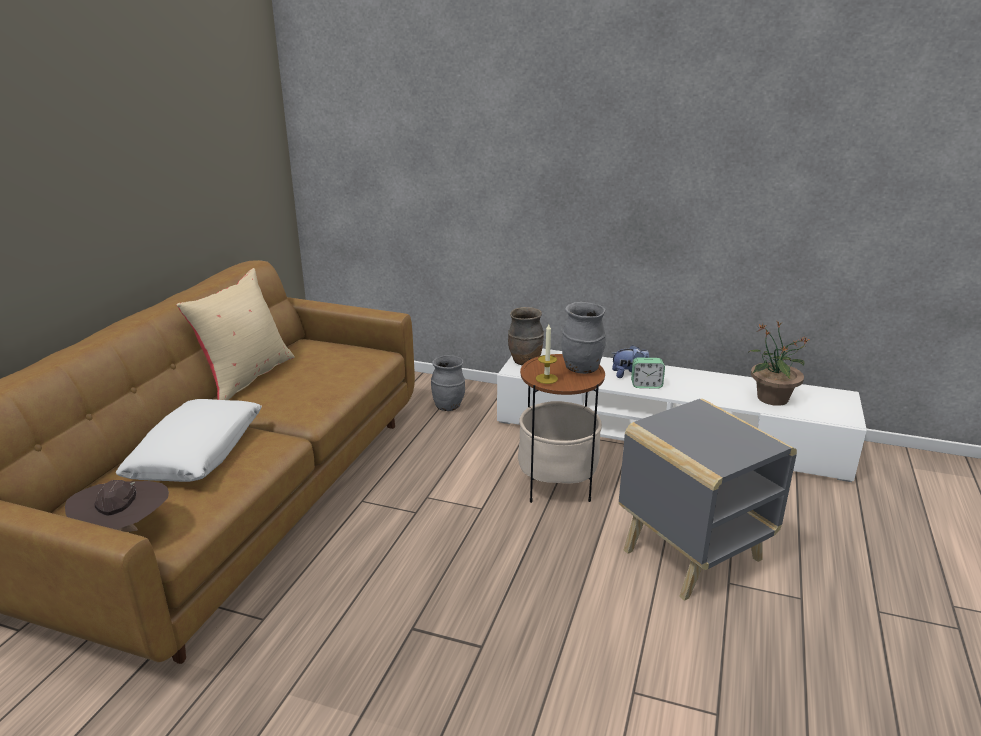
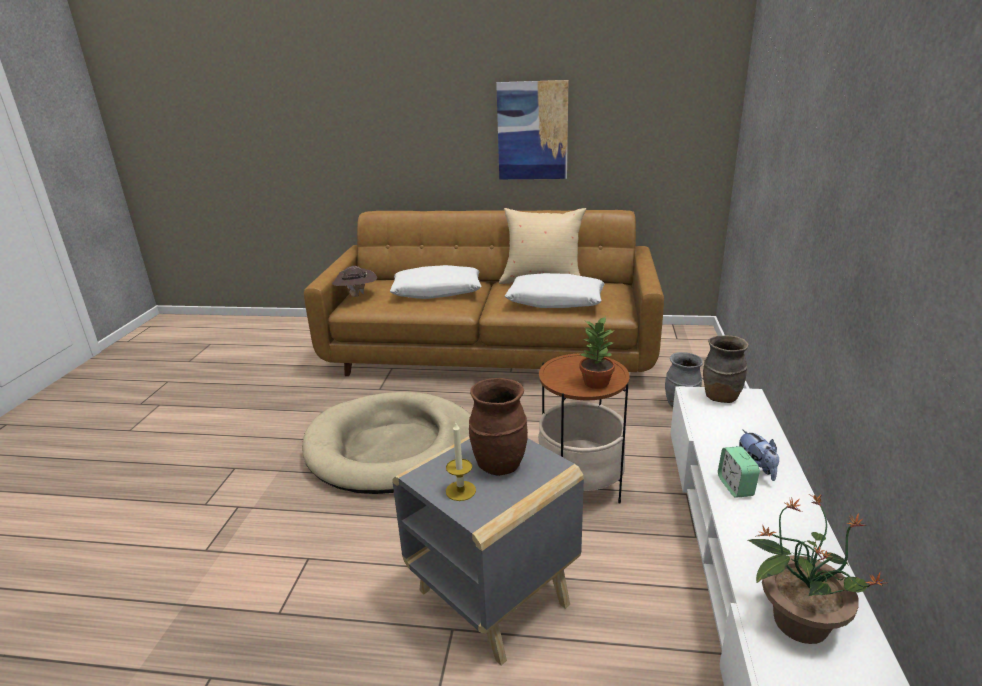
camera: 80 degrees right, 0 degrees up
(129, 191) = (532, 131): none -> picture
(321, 378) = (555, 301): none -> white pillow
(434, 609) = (393, 448): none -> beige dog bed
(546, 378) = (559, 366): candle -> candle (460, 491)
(582, 369) = (595, 382): grey vase -> potted plant
(701, 428) = (498, 464): none -> brown vase

